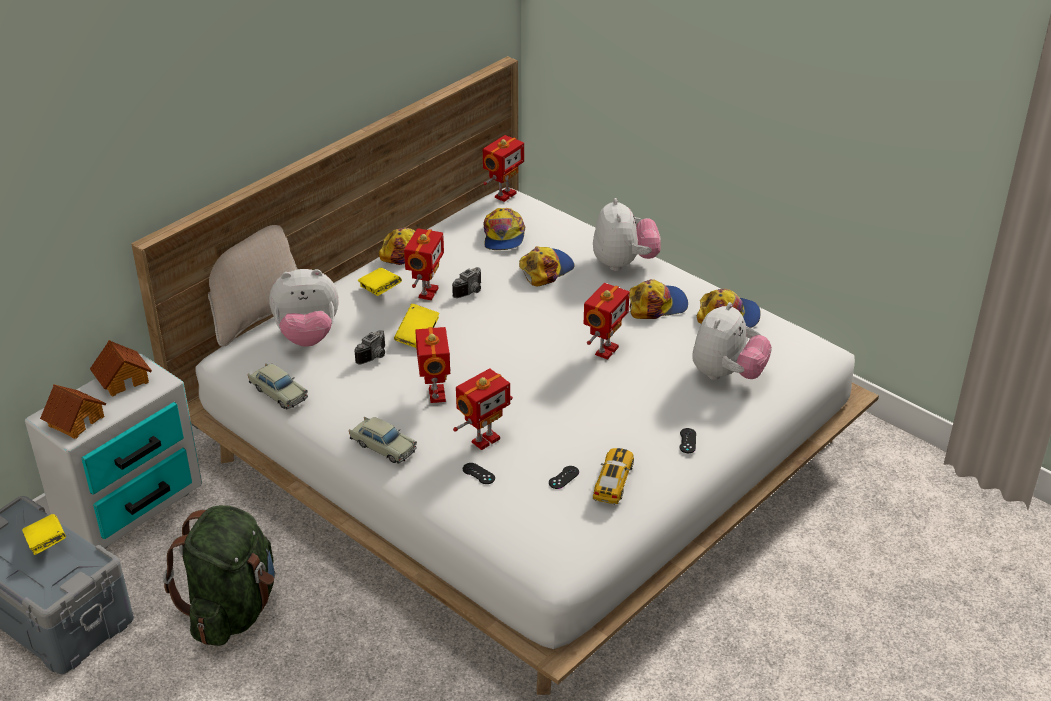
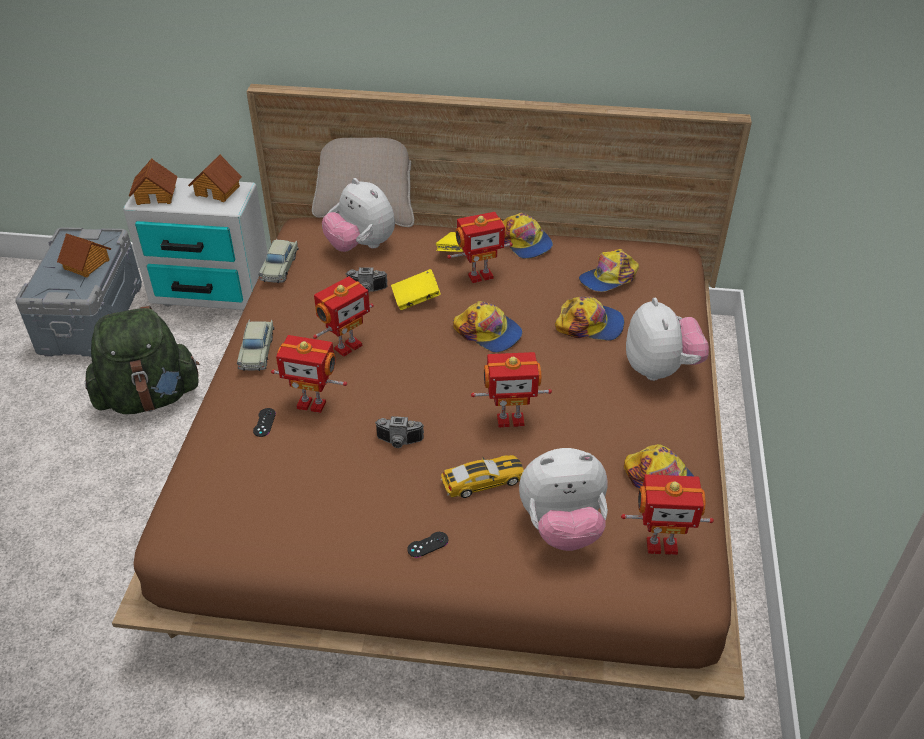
camera: 55 degrees right, 5 degrees up
(46, 543) = (87, 264): yellow book -> toy house
(471, 292) = (508, 298): camera -> camera (399, 442)
(504, 195) = (672, 250): toy robot -> toy robot (661, 544)
(526, 448) = (462, 463): white bed -> brown bed
(563, 477) = (300, 479): black game controller -> none
(613, 481) = (321, 517): toy car -> toy car (483, 481)
(624, 263) = (660, 369): plush toy -> plush toy turned 60 degrees counterclockwise
(657, 305) = (619, 421): cap -> cap (488, 332)

